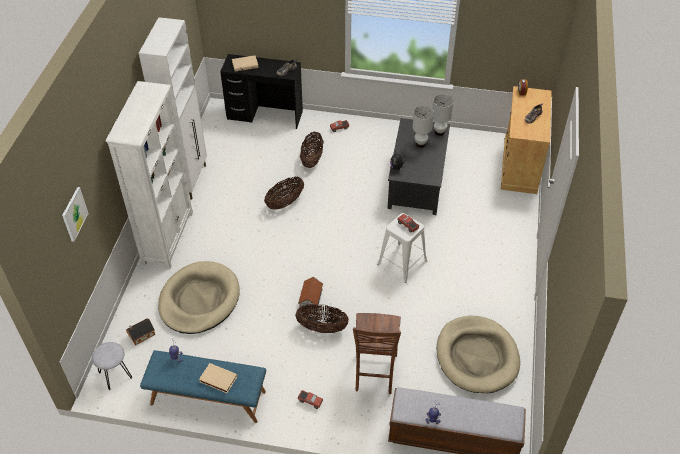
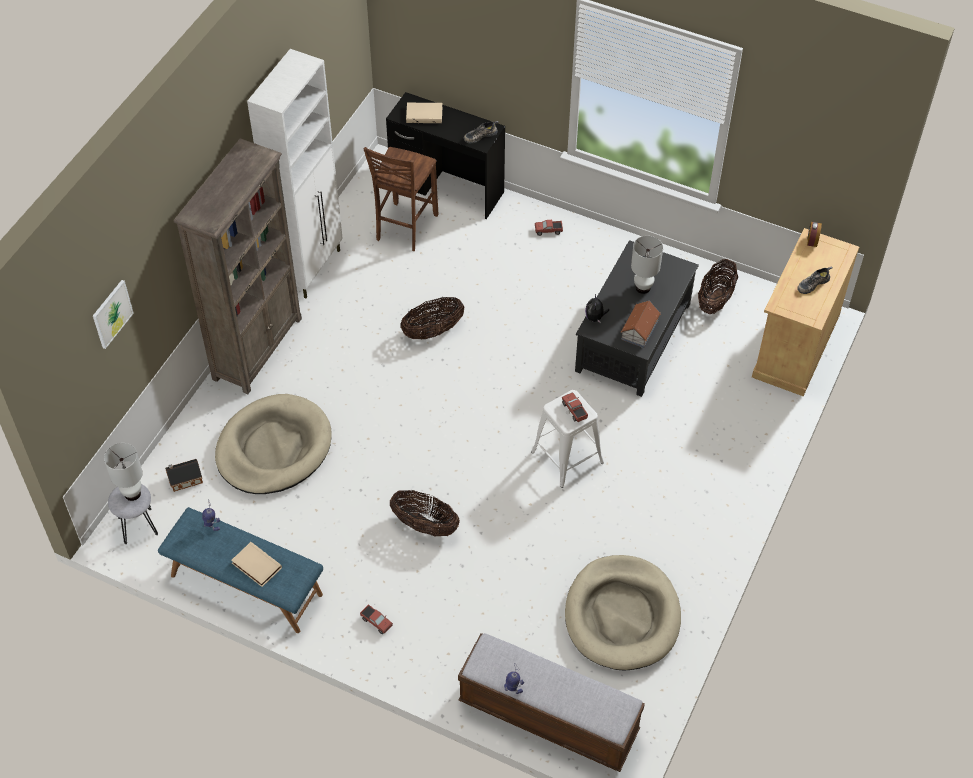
camera: 15 degrees right, 5 degrees up
(168, 237) = (258, 348): white bookcase -> brown bookcase
(310, 299) = (422, 480): toy house -> toy house (639, 330)
(312, 159) = (492, 272): basket -> basket (715, 300)
(374, 373) = (474, 605): brown chair -> brown chair (404, 228)
(440, 132) = (678, 275): white table lamp -> white table lamp (133, 494)

